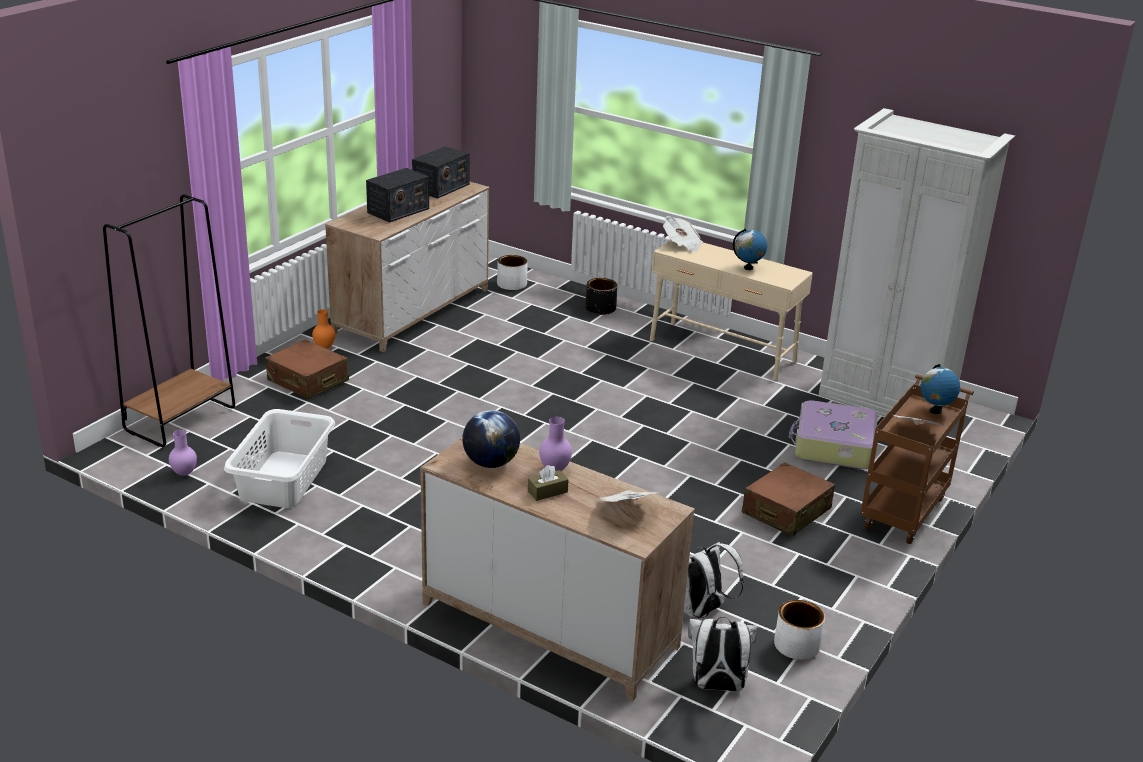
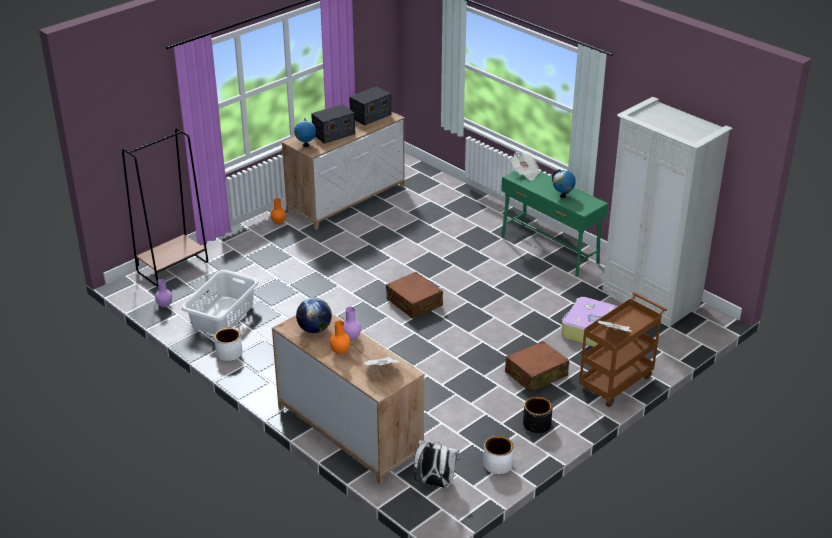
camera: 15 degrees right, 5 degrees up
(308, 381) = (260, 247): brown suitcase -> brown suitcase (414, 303)
(512, 285) = (423, 184): white planter -> white planter (229, 354)
(547, 492) = (340, 352): brown tissue box -> orange vase
(600, 309) = (477, 208): black planter -> black planter (537, 425)
(701, 612) = (447, 435): white backpack -> none
(722, 352) = (549, 250): beige console table -> green console table
(935, 411) = (638, 319): globe -> globe (305, 145)

